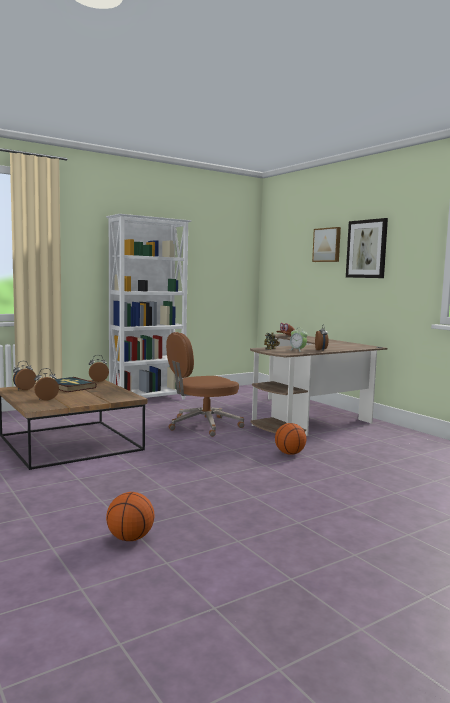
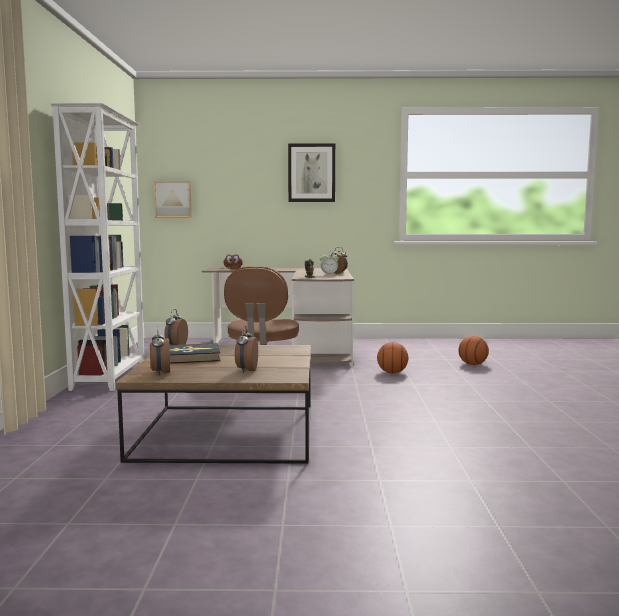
camera: 55 degrees left, 0 degrees up
(130, 538) = (555, 450): basketball -> basketball (473, 364)
(327, 245) = (256, 167): picture -> picture (173, 199)

